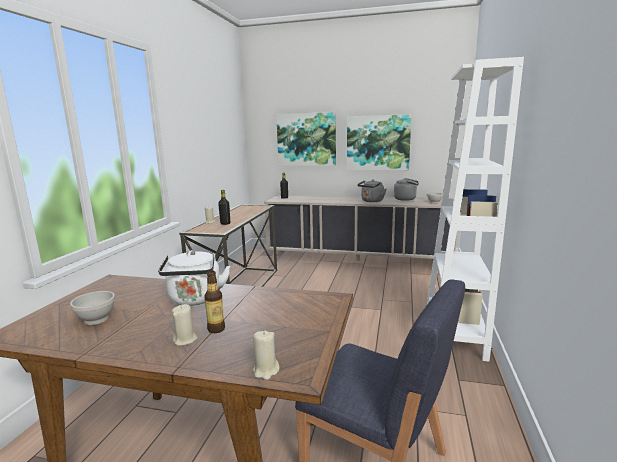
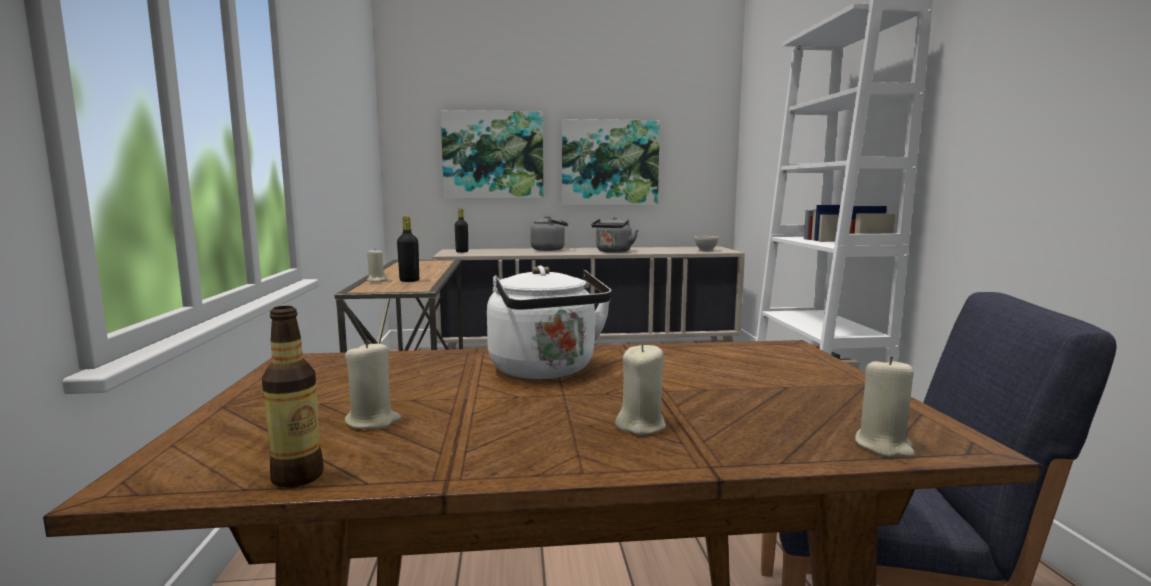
camera: 20 degrees left, 5 degrees down
(95, 320) = (372, 421): white bowl -> beige candle
(216, 329) = (671, 404): bottle -> bottle (298, 477)
(406, 199) = (660, 249): grey kettle -> grey kettle (550, 249)

